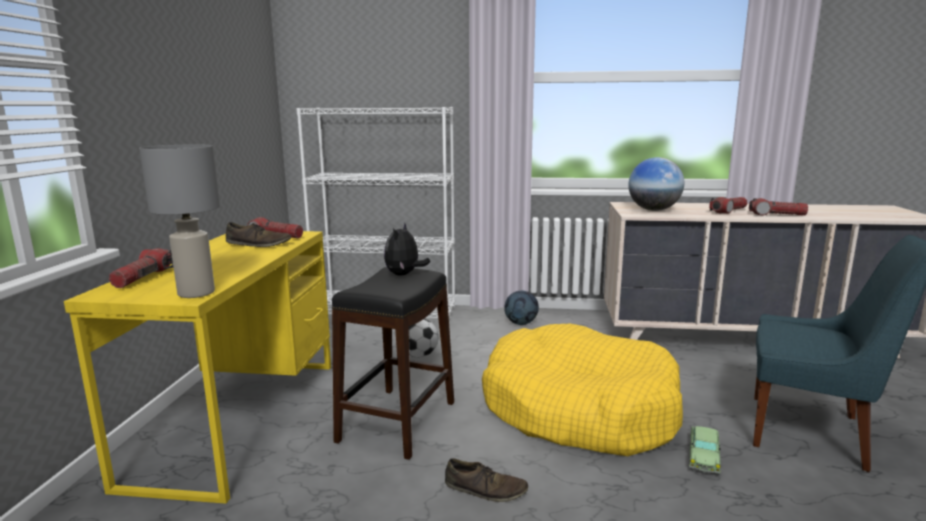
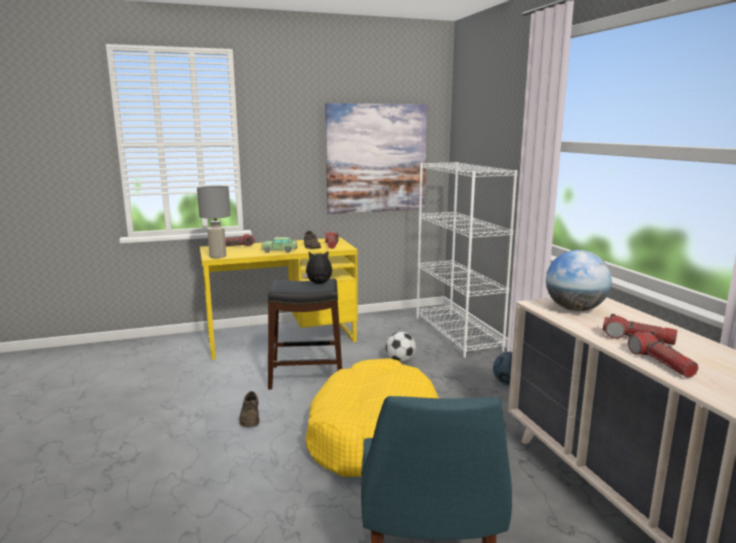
camera: 65 degrees right, 0 degrees up
(228, 104) = (376, 158): none -> picture
(703, 457) = (335, 497): toy car -> toy car (279, 250)

